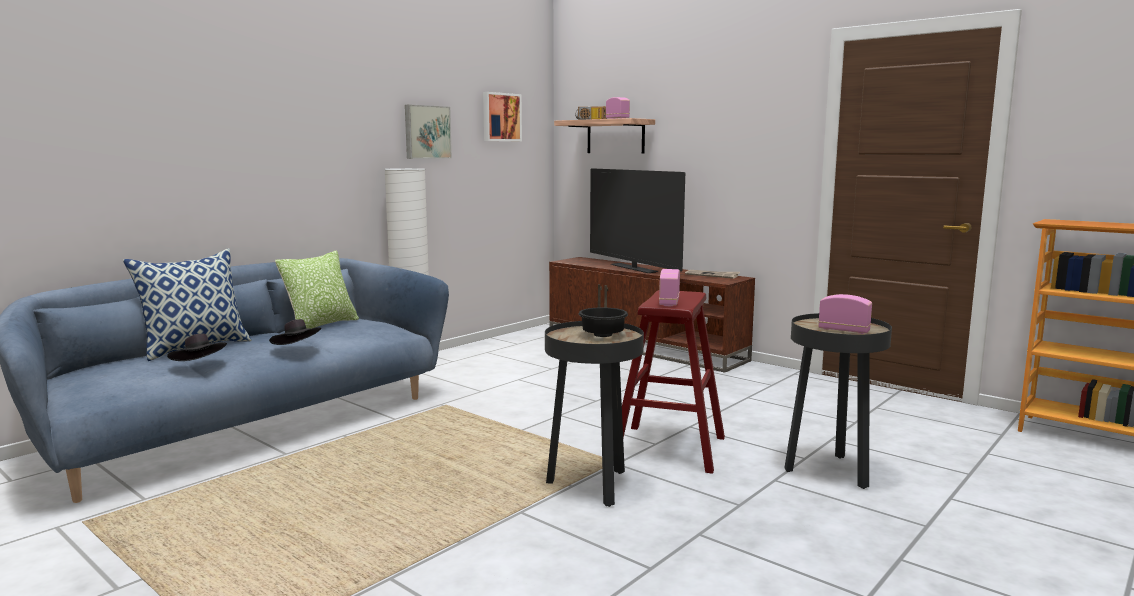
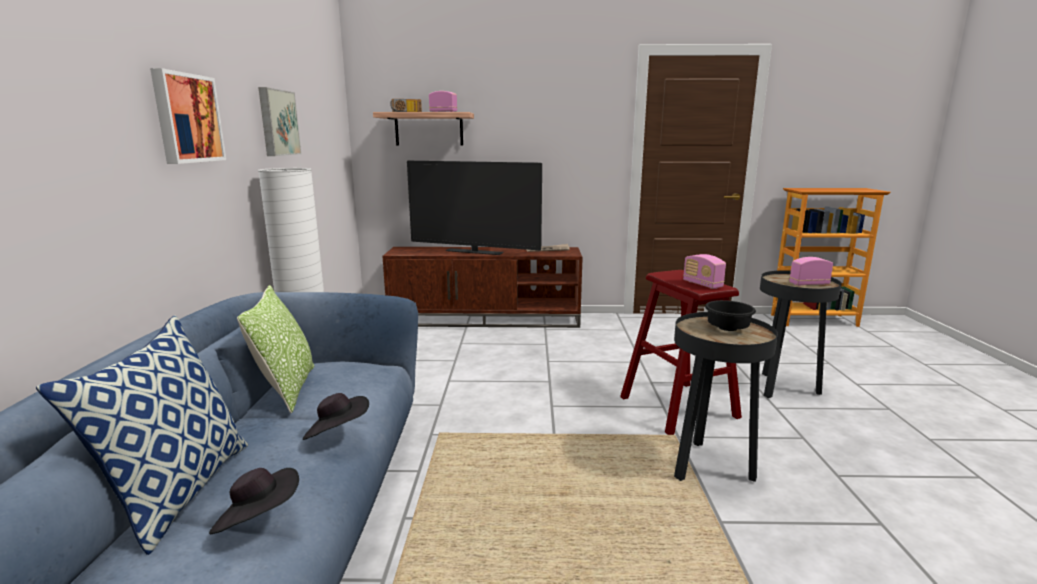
camera: 40 degrees left, 5 degrees up
(501, 117) = (321, 106): picture -> picture (186, 118)

